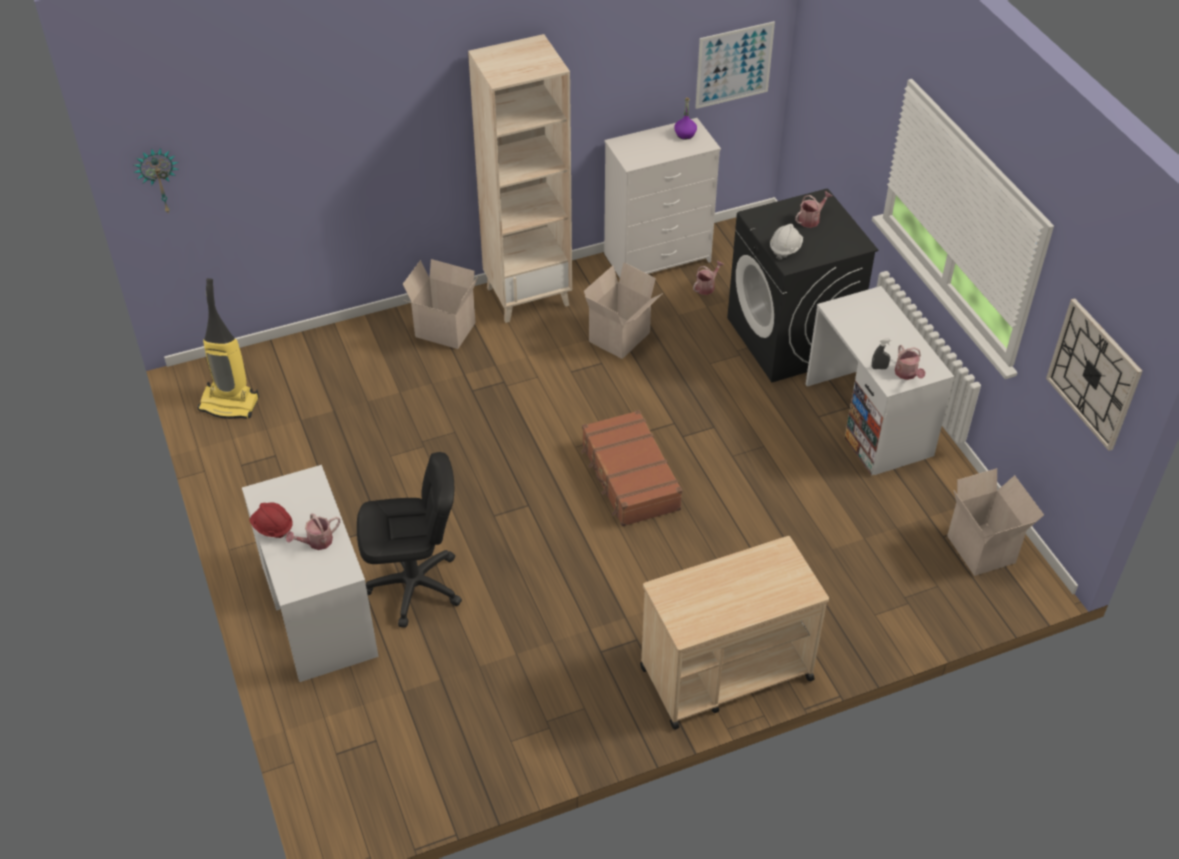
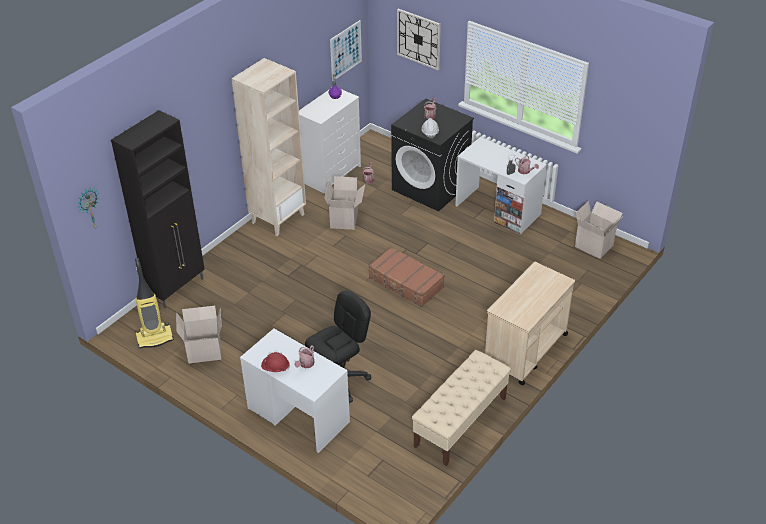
camera: 30 degrees left, 5 degrees down
(313, 345) = (177, 288): none -> black cabinet
(443, 331) = (246, 253): cardboard box -> cardboard box (204, 352)
(532, 741) = (460, 422): none -> beige bench
(1094, 374) = (634, 127): wall clock -> wall clock (418, 39)

